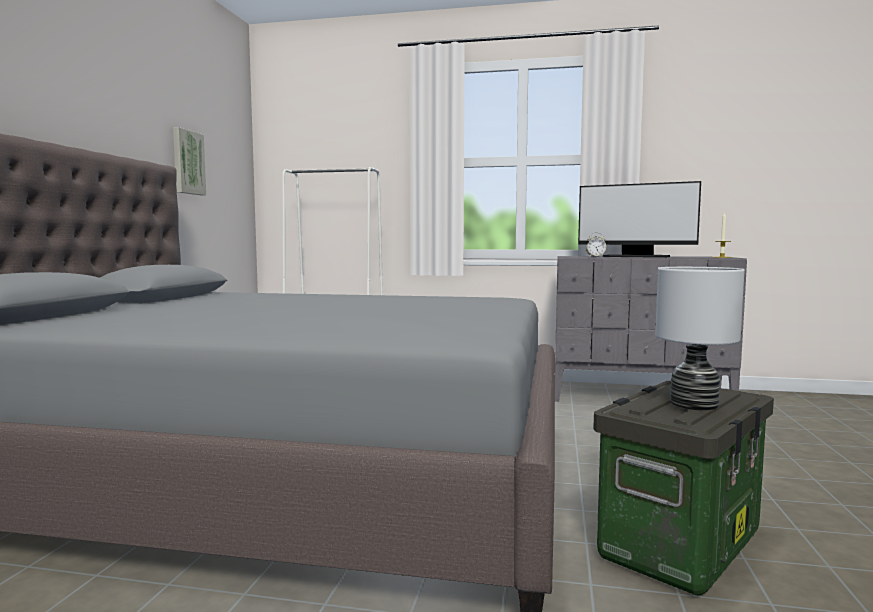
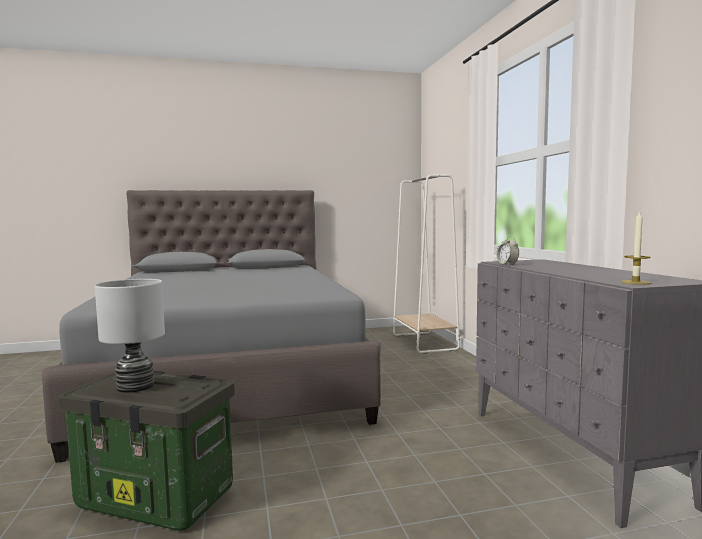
camera: 65 degrees right, 0 degrees up
(187, 162) = (340, 184): picture -> none
(636, 256) = (563, 268): monitor -> none

